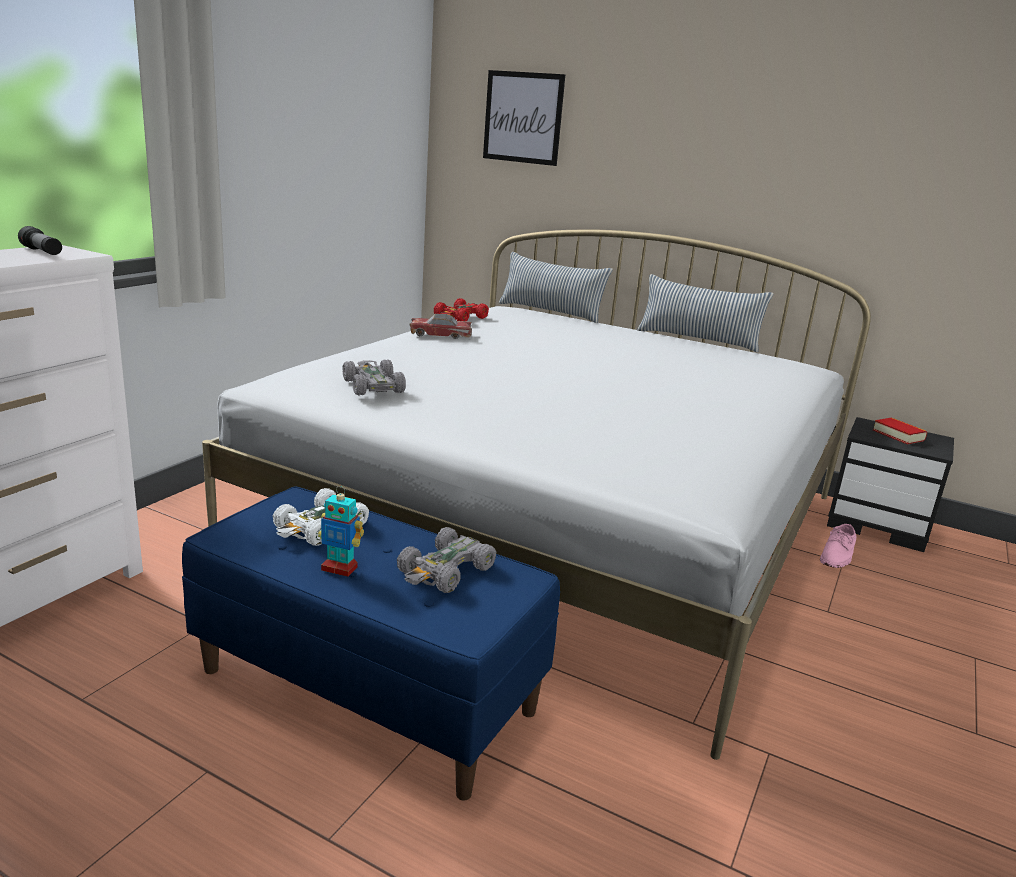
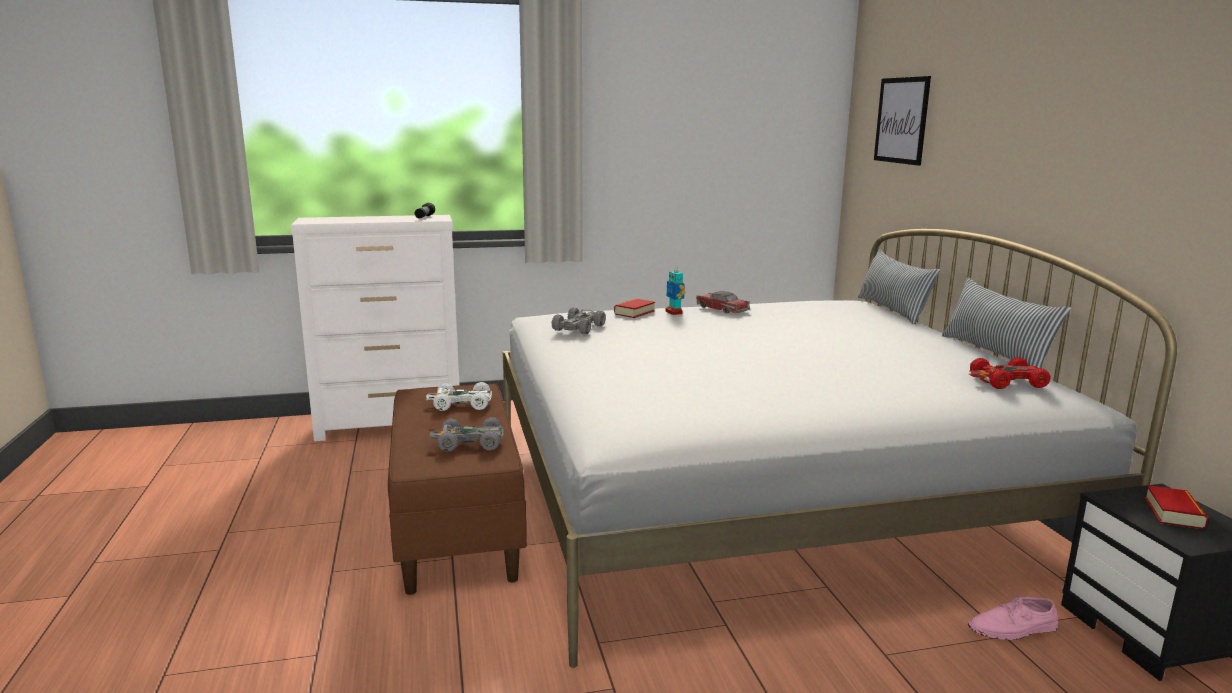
camera: 50 degrees right, 5 degrees down
(340, 568) = (427, 423): toy robot -> toy robot (674, 312)
(370, 690) = (458, 526): blue bench -> brown bench
(375, 355) = (634, 312): none -> book
(460, 318) = (777, 301): red toy car -> red toy car (1006, 382)

